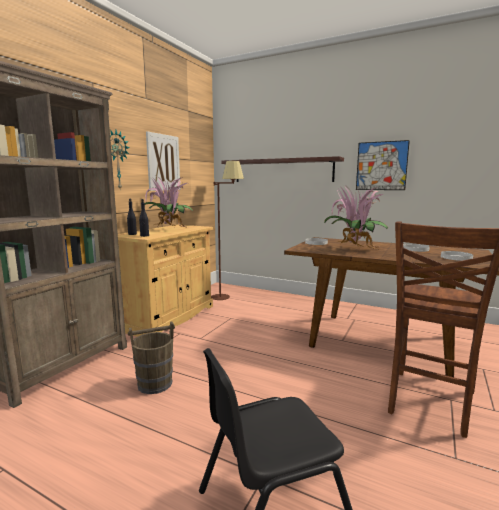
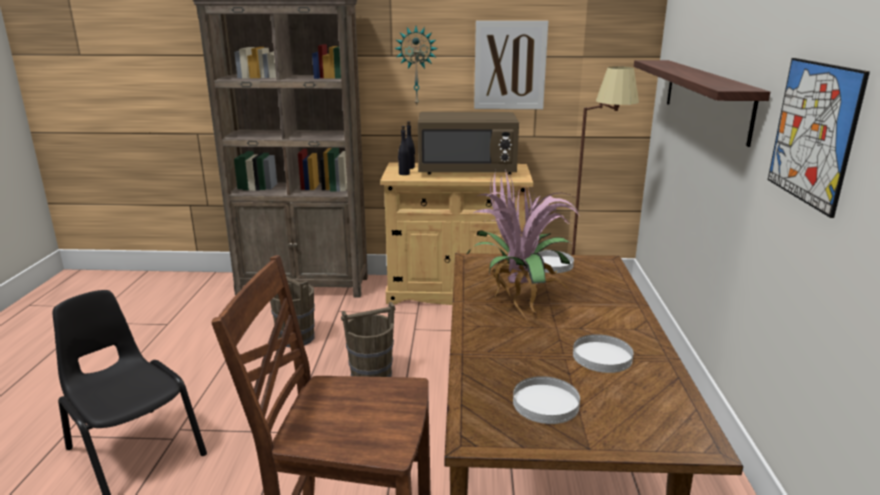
camera: 65 degrees right, 10 degrees up
(168, 229) = (467, 171): potted plant -> brown microwave
(243, 363) = (371, 375): none -> brown bucket

